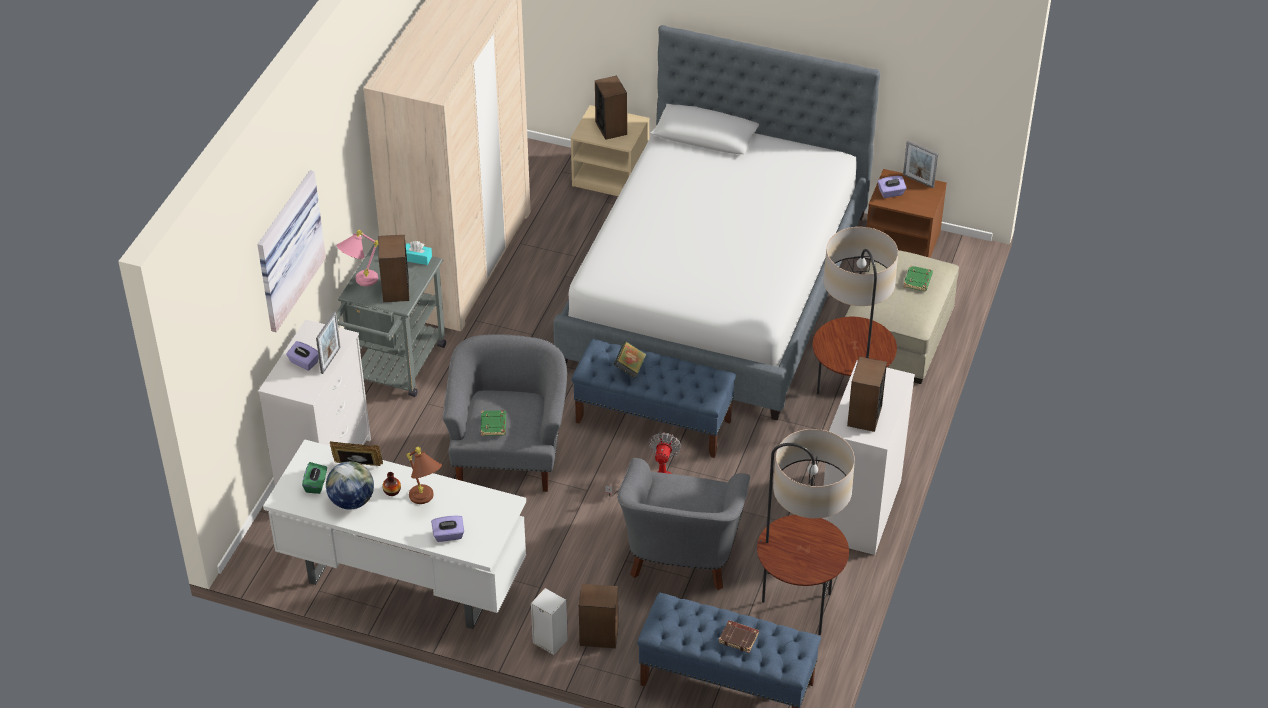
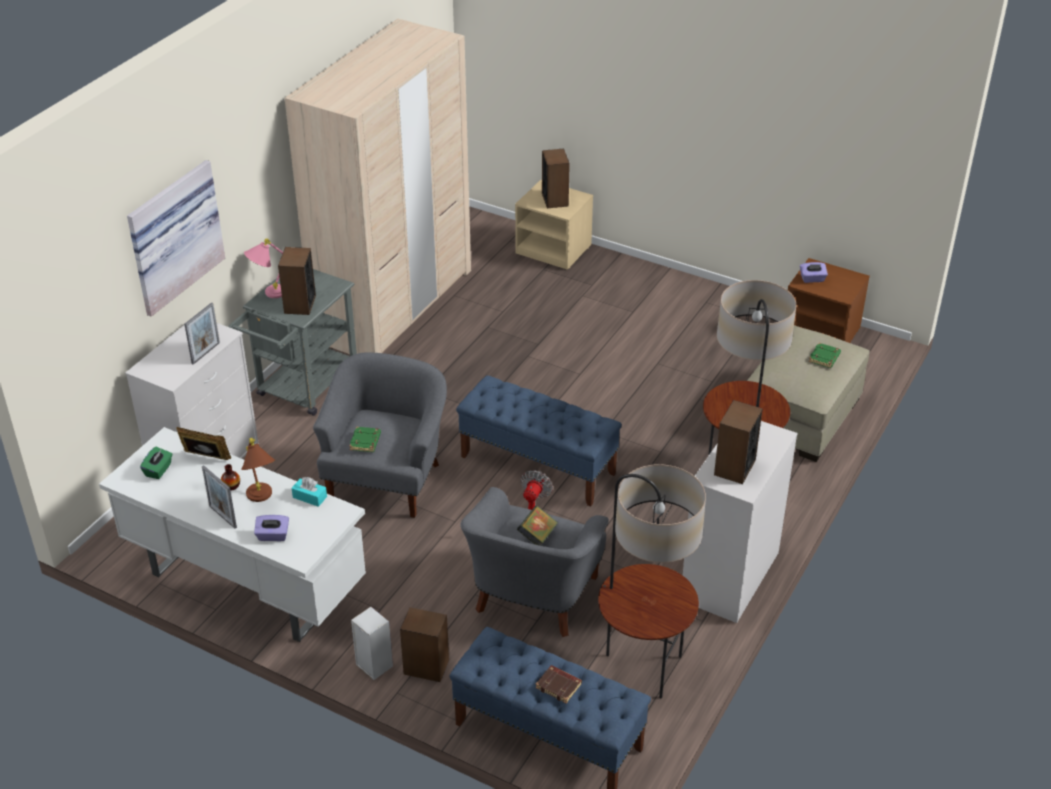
camera: 10 degrees right, 5 degrees down
(303, 362) = (179, 352): purple tissue box -> none
(351, 501) = (187, 490): globe -> none
(417, 258) = (330, 280): turquoise tissue box -> turquoise tissue box (309, 497)
(630, 368) = (515, 405): book -> book (537, 536)
(716, 288) = (629, 353): bed -> none
(918, 181) = (841, 271): picture frame -> picture frame (222, 516)

